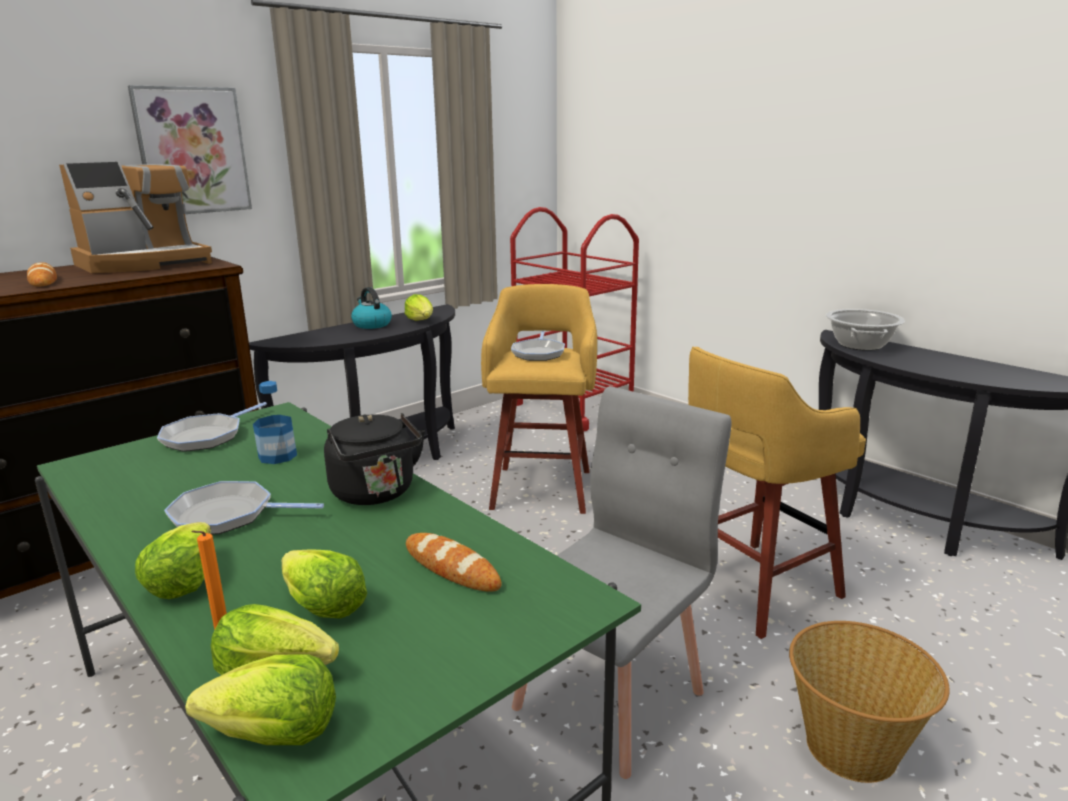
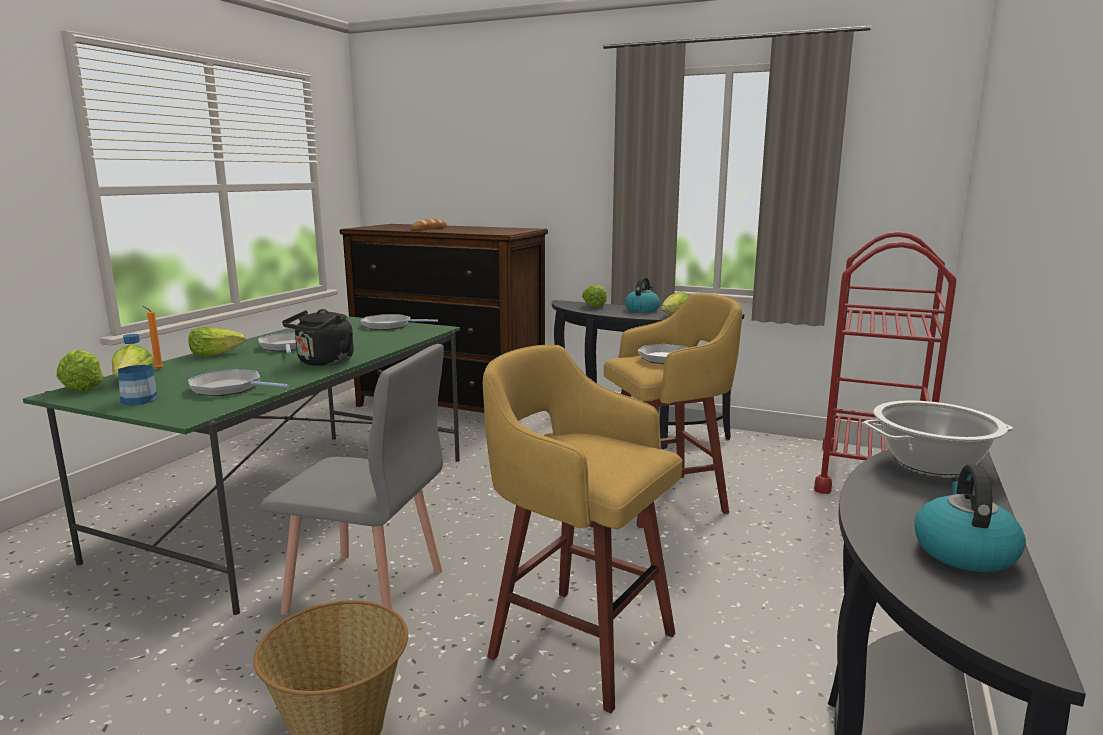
camera: 65 degrees right, 5 degrees down
(145, 263) = (494, 229): coffee machine -> none
(192, 151) = (559, 158): picture -> none
(277, 456) = (369, 340): bottle -> bottle (139, 400)
(322, 605) = (190, 375): lettuce -> lettuce (595, 305)
(451, 568) = (230, 388): bread -> frying pan
(988, 369) = (963, 551): none -> kettle

